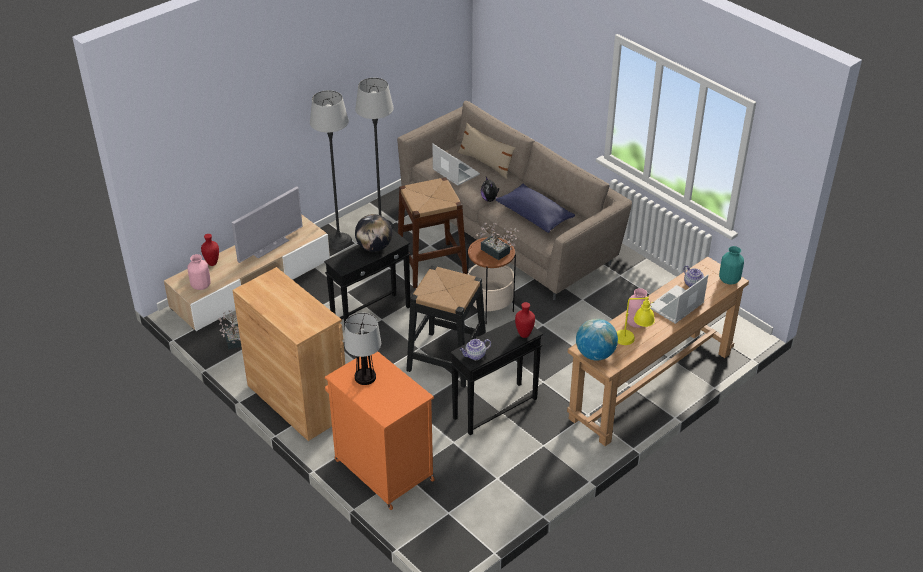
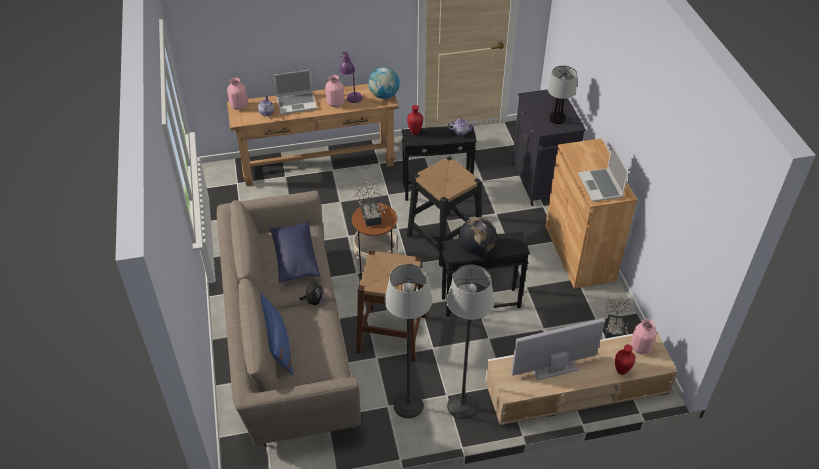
camera: 150 degrees left, 5 degrees up
(382, 469) = (541, 182): orange cabinet -> black cabinet
(455, 172) = (320, 346): laptop -> laptop (601, 186)
(486, 163) = (278, 345): beige pillow -> blue pillow
(633, 341) = (351, 94): yellow table lamp -> purple table lamp
(728, 280) = (239, 106): turquoise vase -> pink vase

